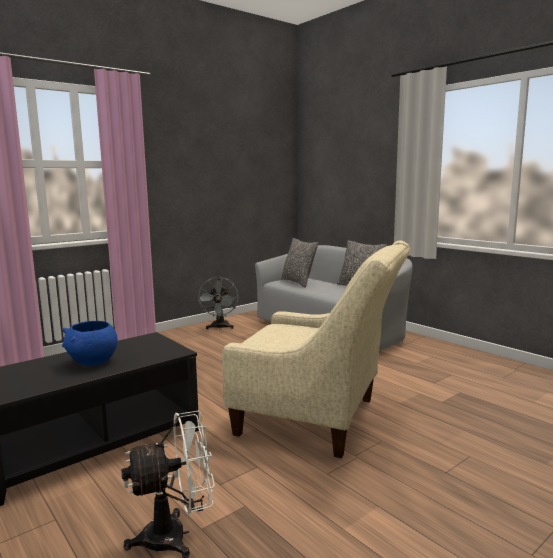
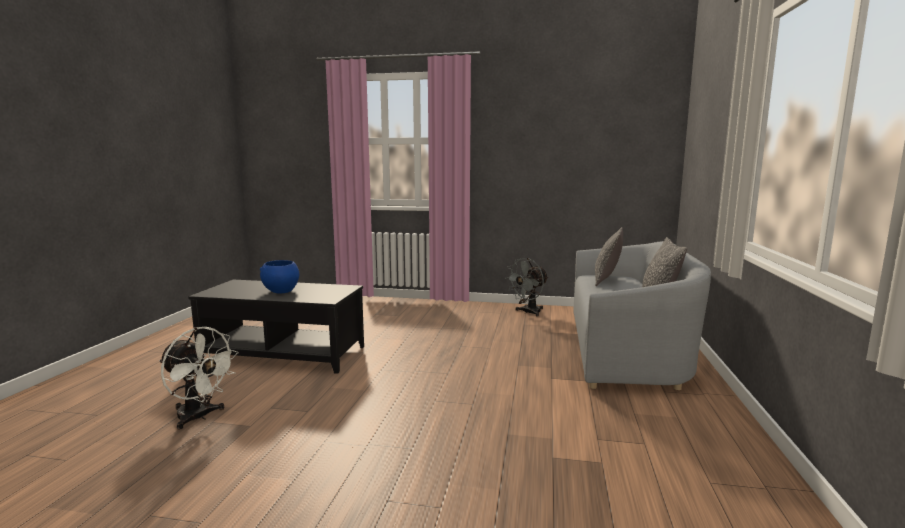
camera: 50 degrees right, 0 degrees up
(318, 419) = (415, 407): beige armchair -> none

